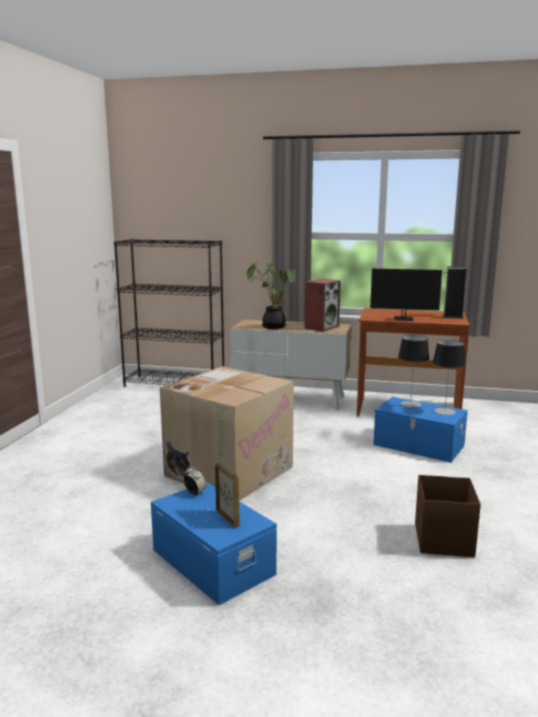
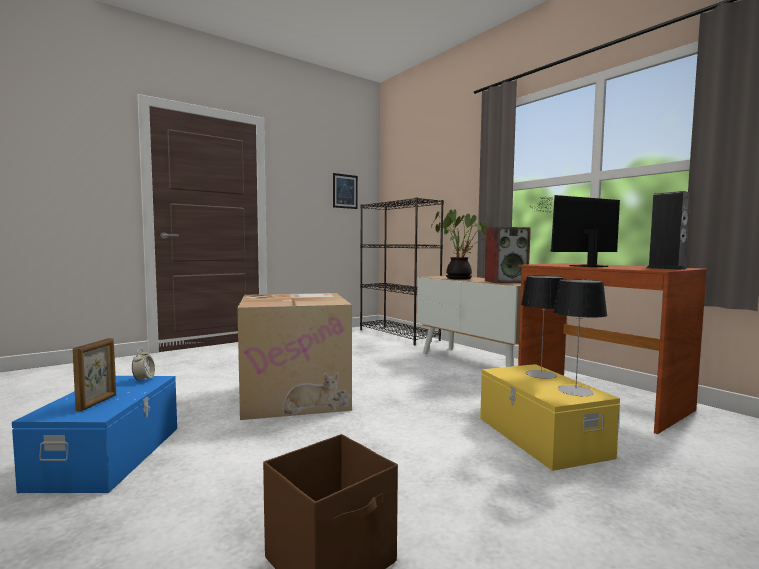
camera: 40 degrees right, 10 degrees down
(89, 224) = (345, 191): none -> picture
(407, 319) = (584, 266): monitor -> monitor turned 105 degrees clockwise
(418, 445) = (540, 437): blue storage box -> yellow storage box

